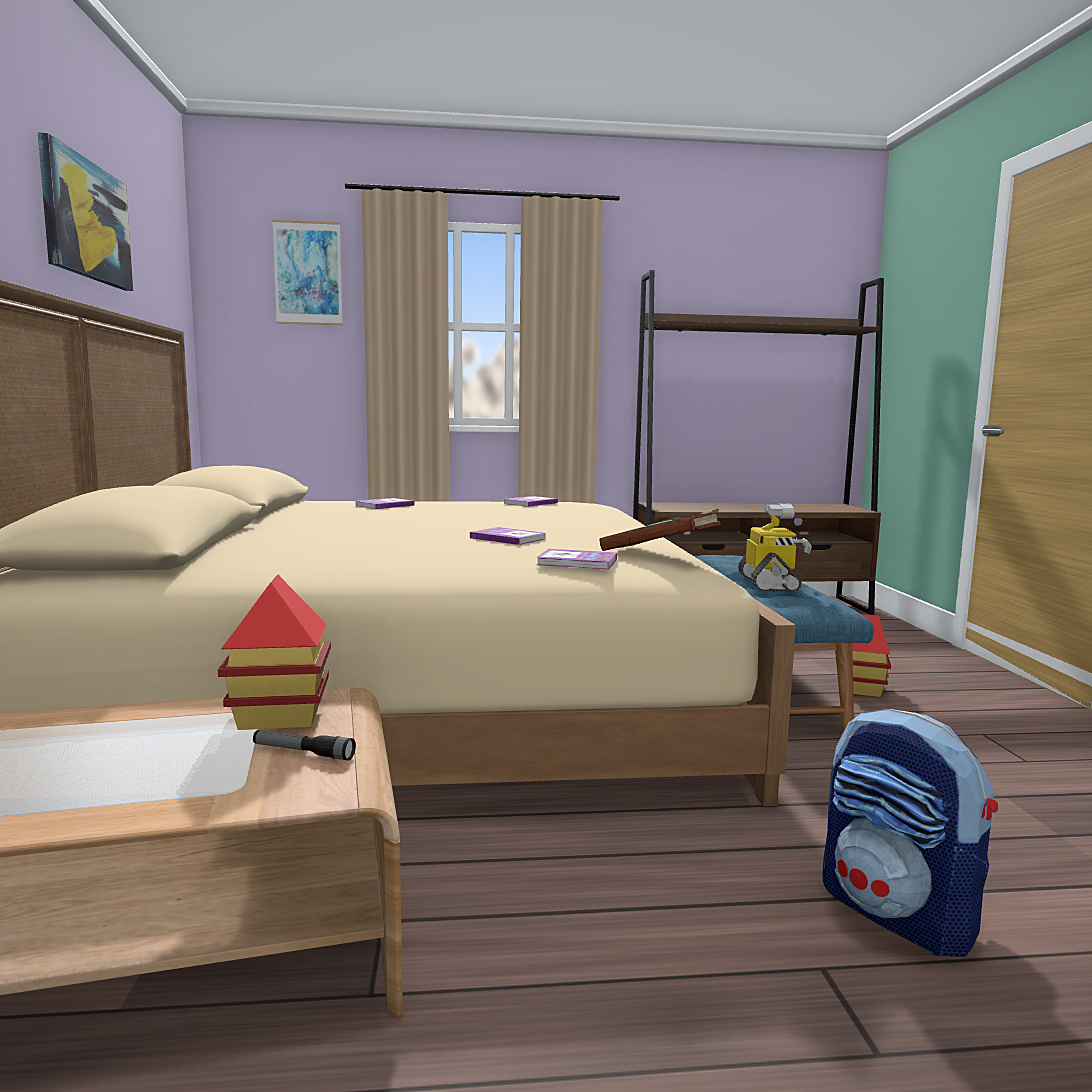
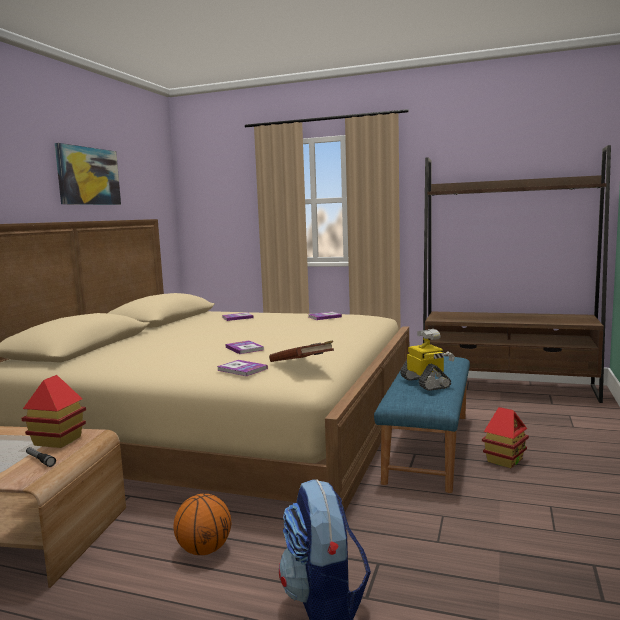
camera: 25 degrees right, 0 degrees up
(308, 273) = (231, 177): picture -> none
(617, 880) = (204, 550): none -> basketball
(770, 584) = (426, 383): toy robot -> toy robot turned 45 degrees counterclockwise

